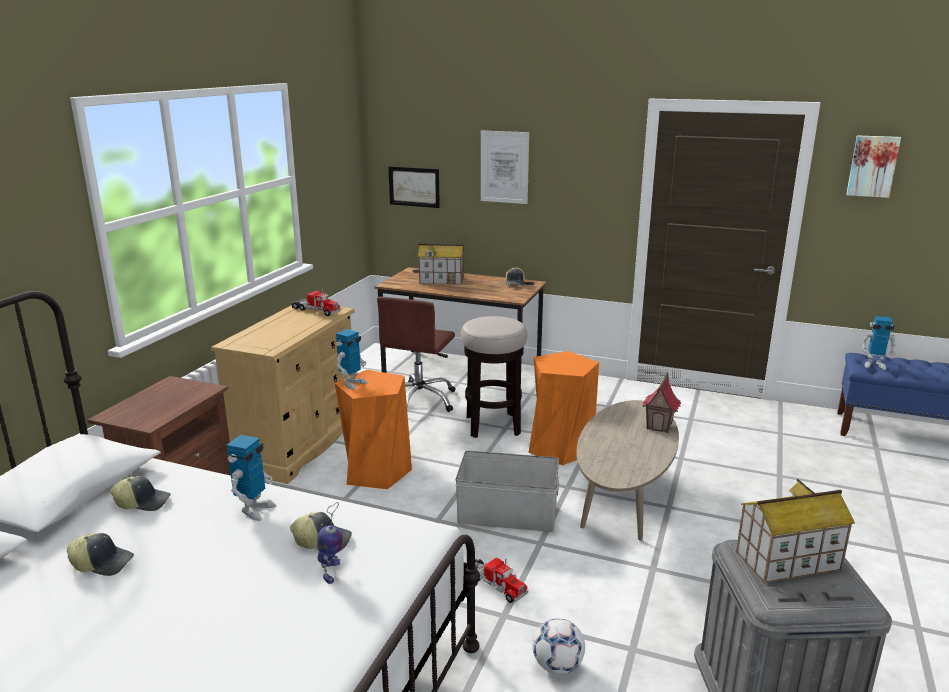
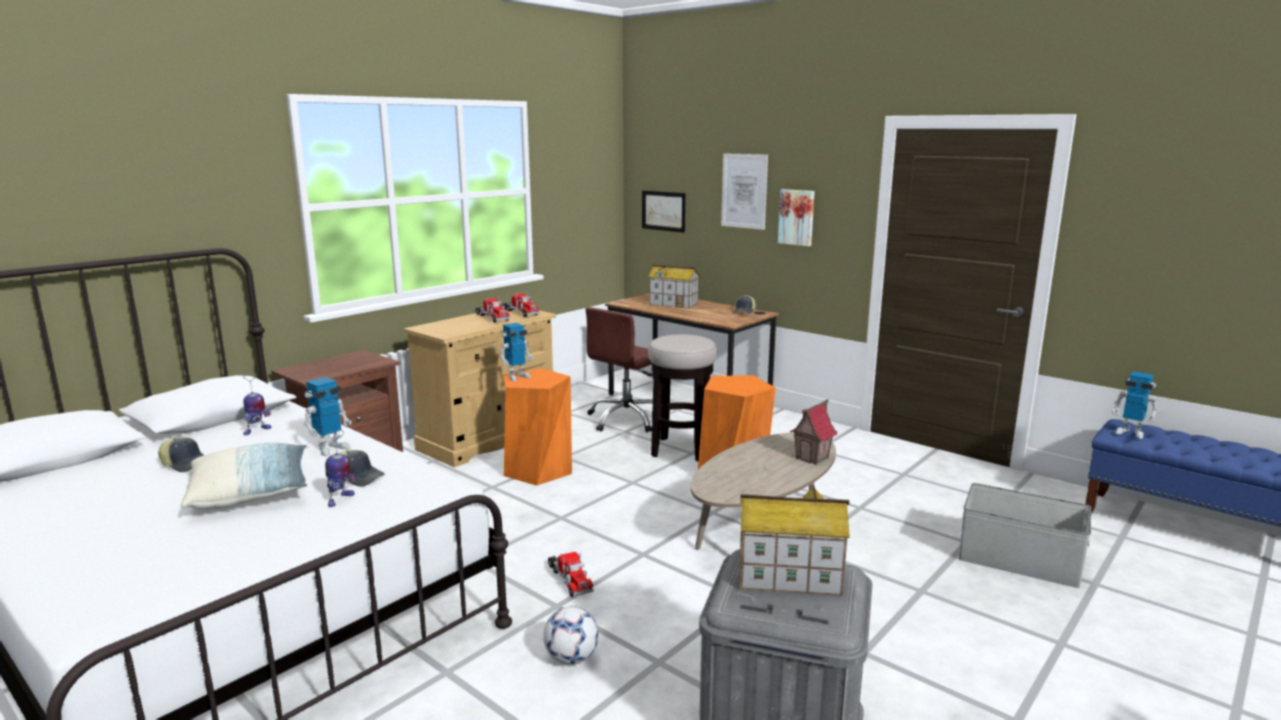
camera: 20 degrees right, 5 degrees down
(143, 502) = (256, 431): cap -> toy robot
(223, 585) = (251, 493): none -> pillow
(293, 320) = (492, 317): none -> toy truck
(508, 515) = (631, 525): grey storage box -> grey storage box (1019, 562)
(872, 166) = (1141, 189): picture -> picture (797, 217)

